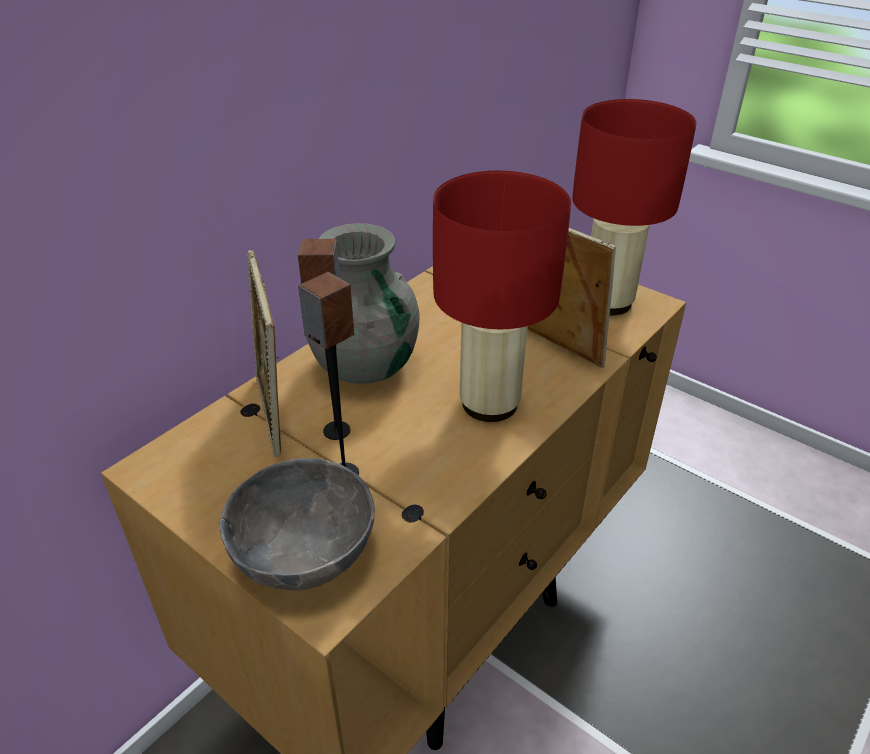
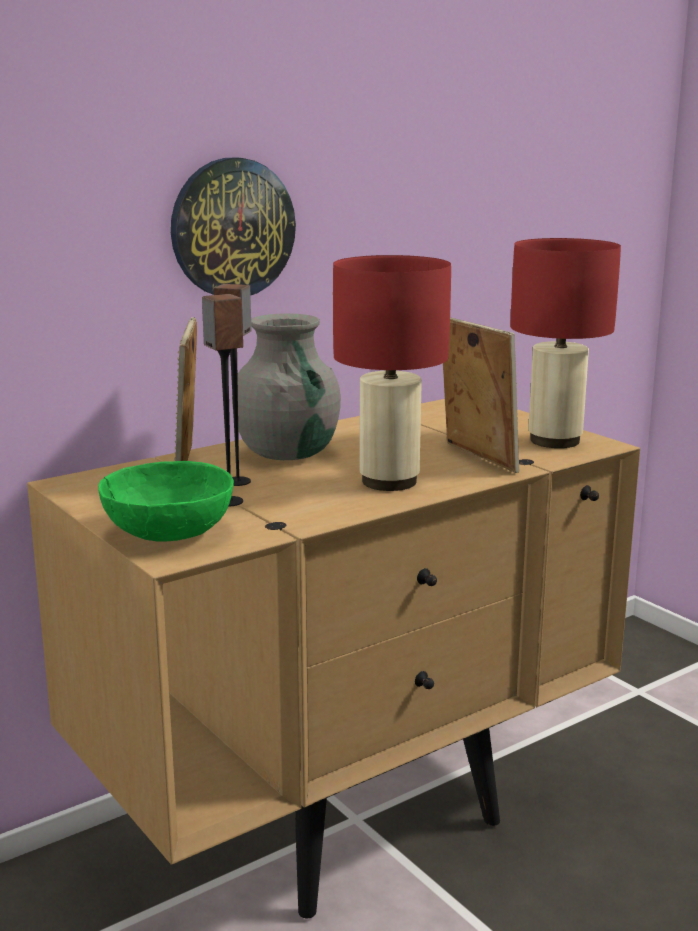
camera: 15 degrees right, 20 degrees down
(272, 129) = (232, 228): none -> wall clock
(303, 552) = (168, 532): grey bowl -> green bowl

